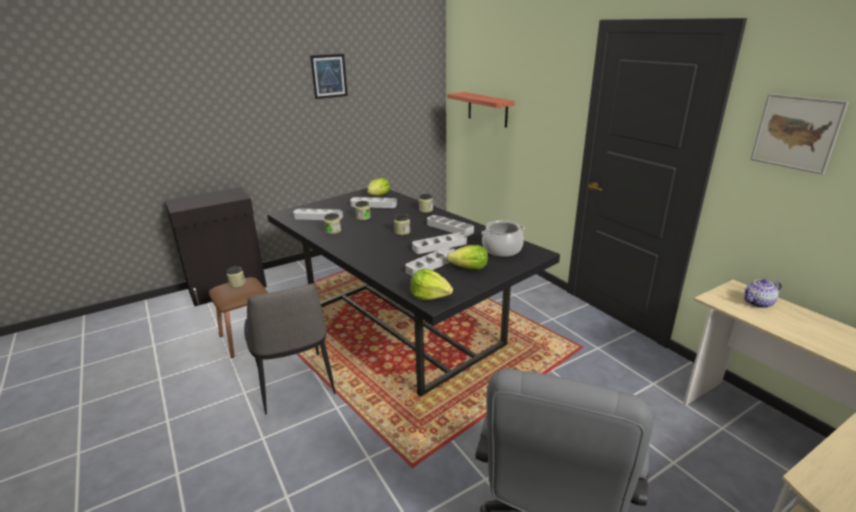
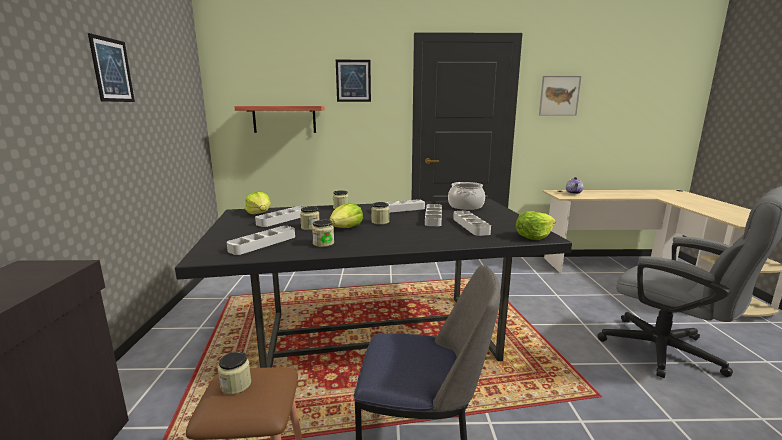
camera: 60 degrees left, 10 degrees down
(469, 268) = (490, 218): lettuce -> lettuce (346, 228)
(539, 76) = (353, 81): none -> picture

